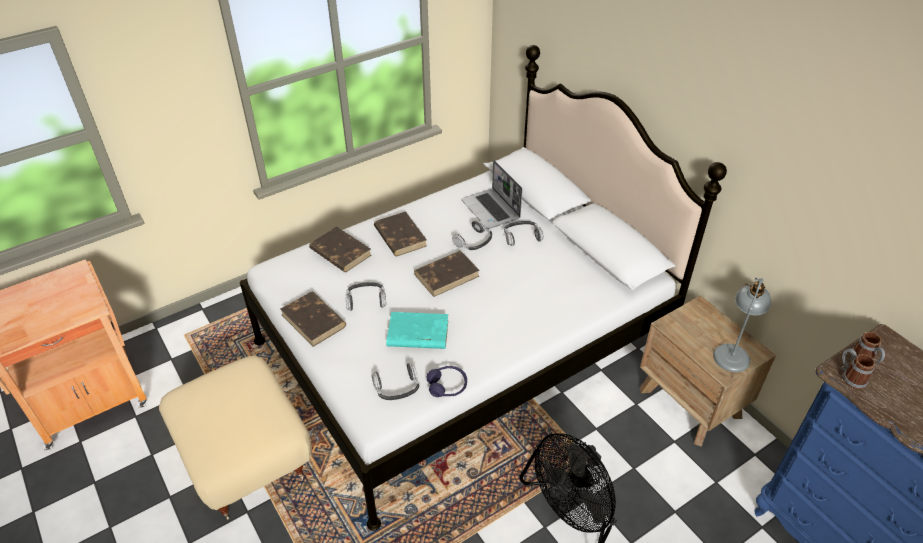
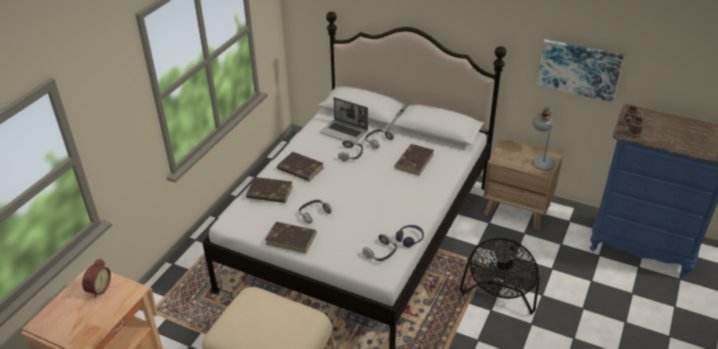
camera: 30 degrees left, 5 degrees down
(66, 290) = (98, 288): none -> alarm clock
(417, 333) = (365, 219): turquoise book -> none
(447, 275) = (353, 179): brown book -> brown book (414, 161)
(827, 239) = (579, 69): none -> picture

